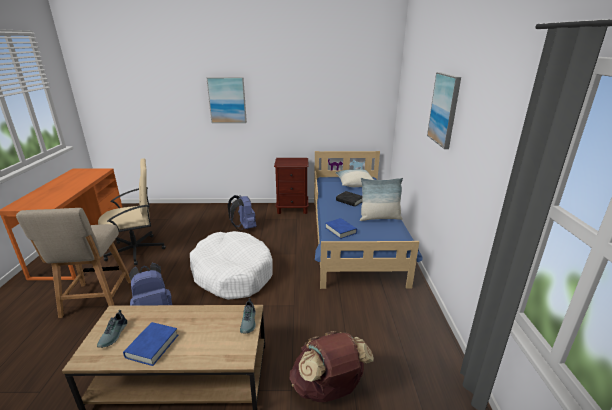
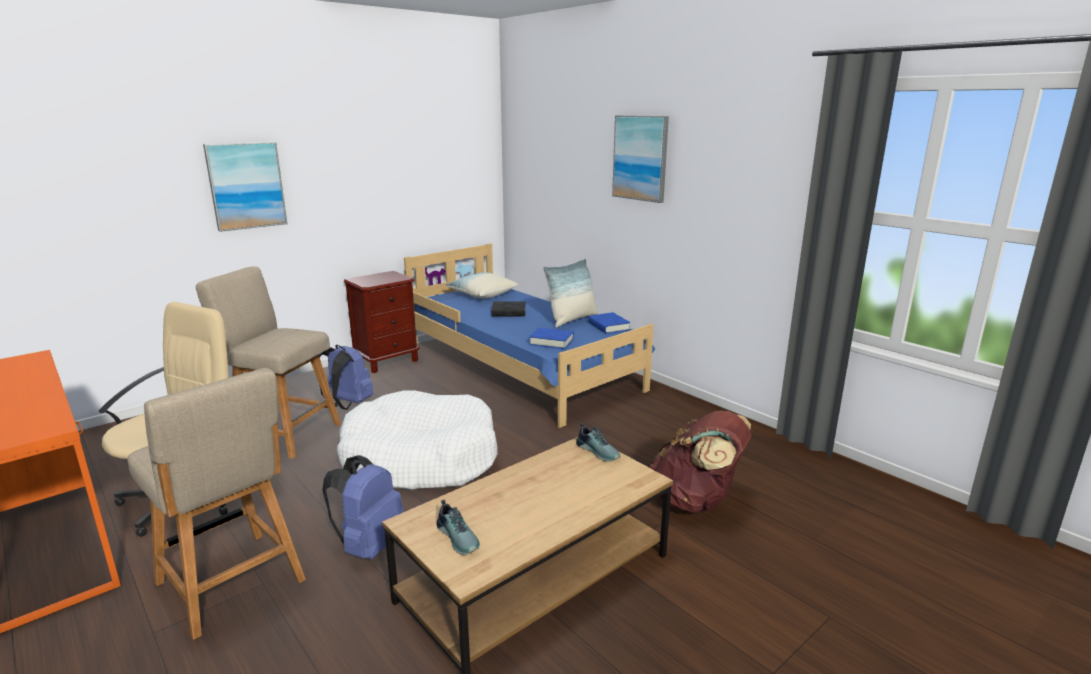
camera: 40 degrees left, 5 degrees down
(152, 346) = (533, 520): blue book -> blue book (609, 327)
(203, 233) = (283, 433): none -> beige chair

